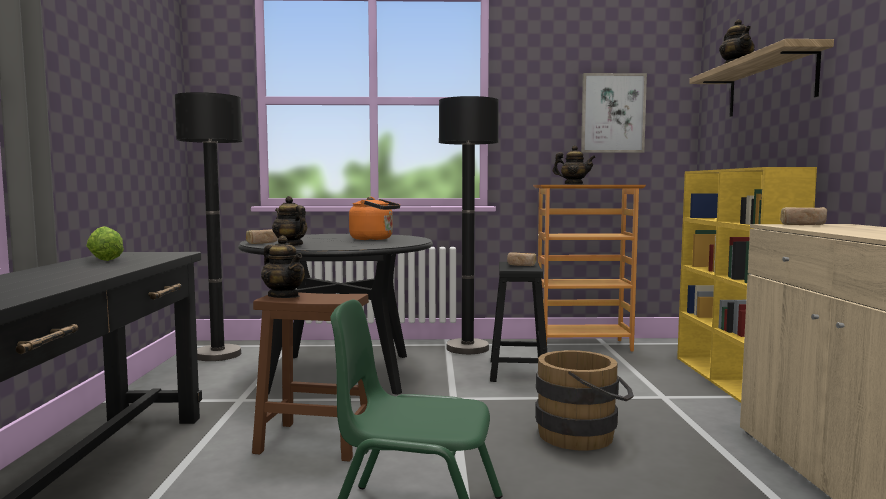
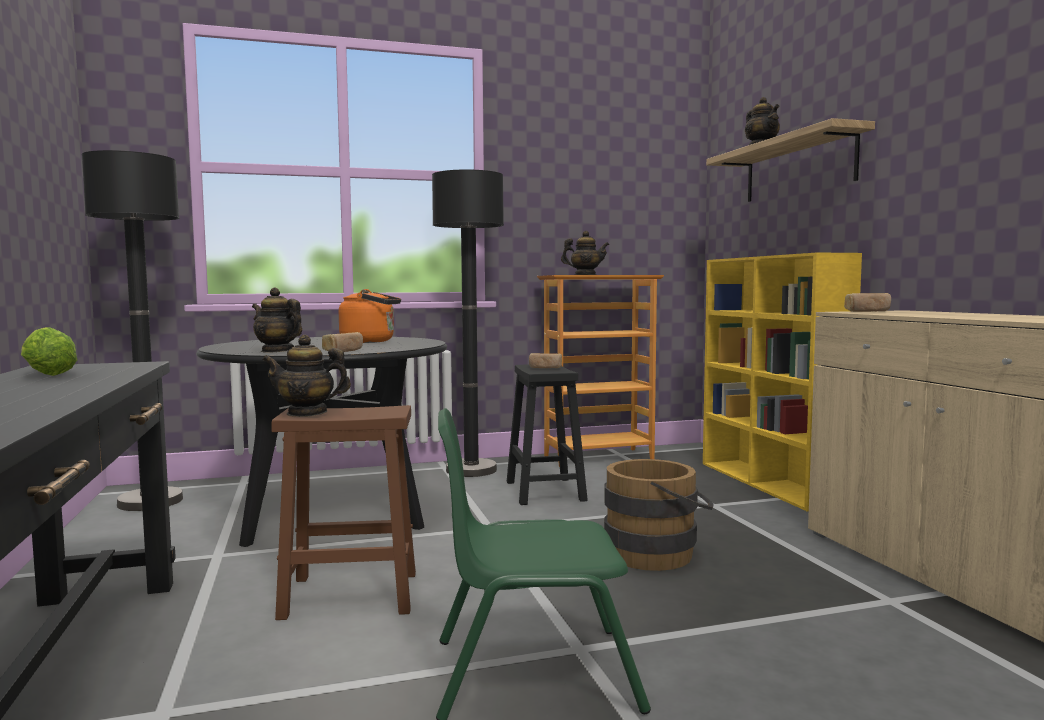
camera: 15 degrees left, 0 degrees up
(262, 243) = (232, 349): bread -> bread (344, 351)
(284, 296) = (307, 413): teapot -> teapot turned 150 degrees clockwise
(613, 113) = (620, 196): picture -> none

